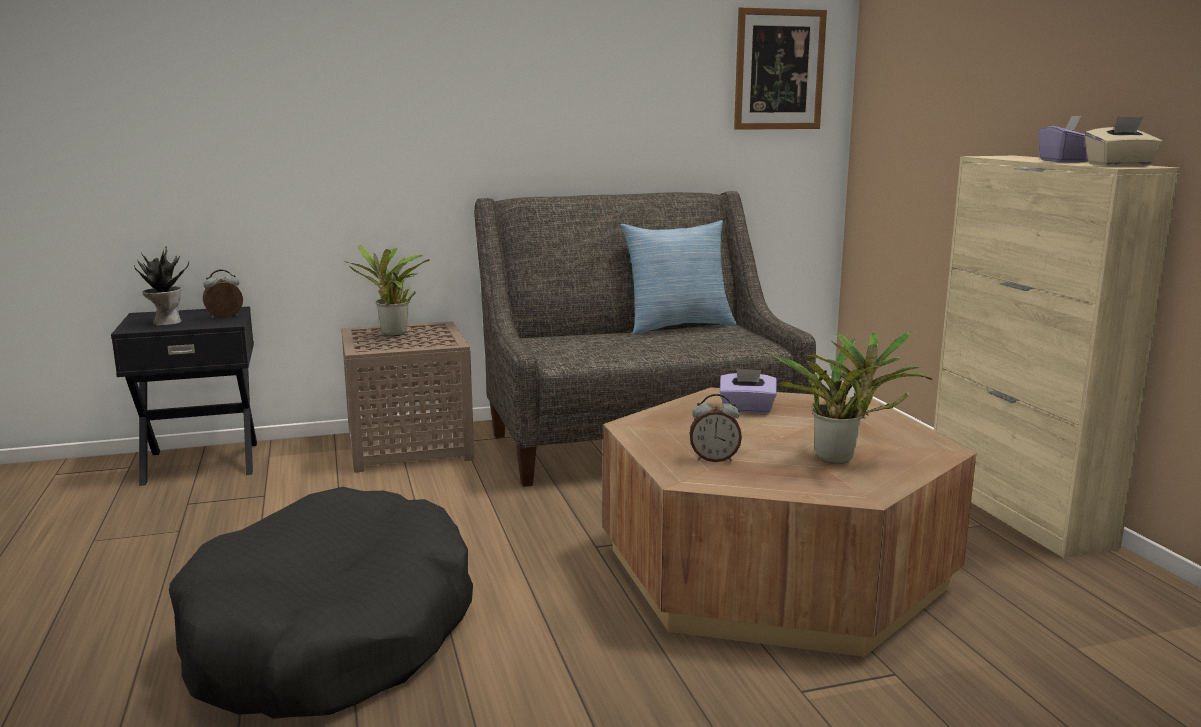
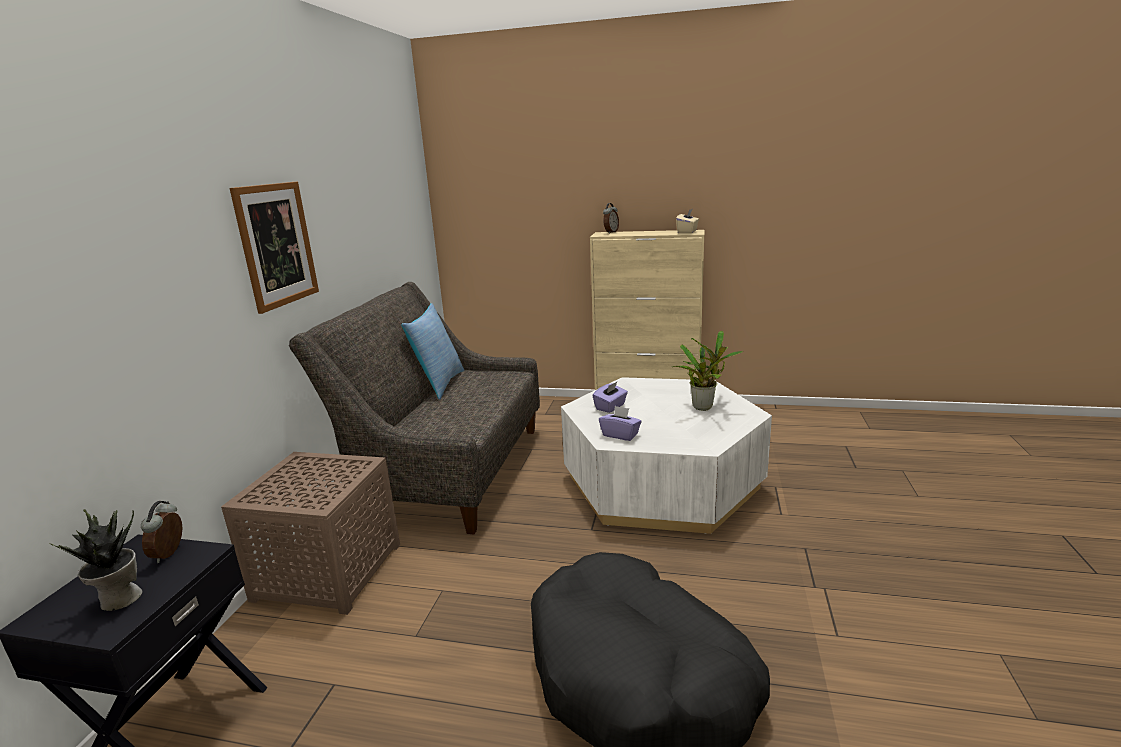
camera: 60 degrees left, 5 degrees up
(393, 335) = (294, 483): potted plant -> none
(714, 459) = (683, 433): alarm clock -> alarm clock (610, 232)
(775, 569) = (661, 482): brown coffee table -> white coffee table
(779, 69) = (405, 191): picture -> picture (276, 245)
(1064, 161) = (653, 233): purple tissue box -> purple tissue box (620, 435)

